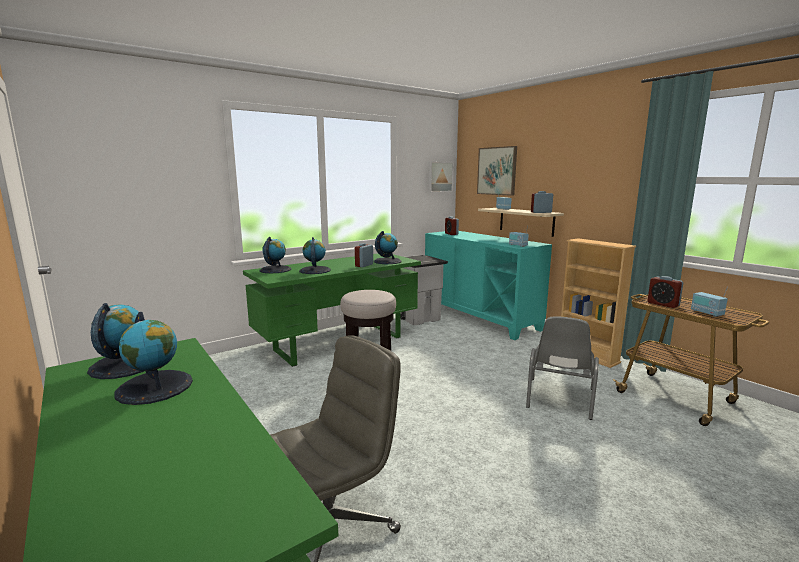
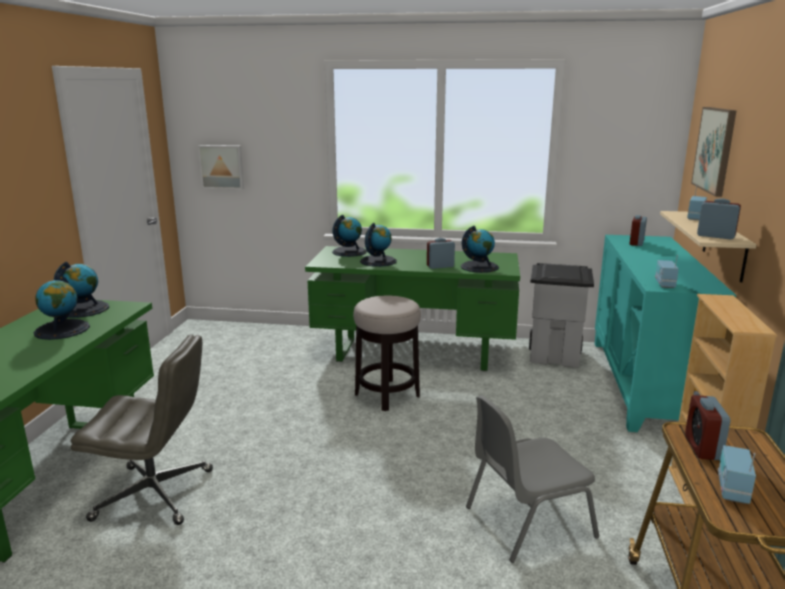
camera: 45 degrees right, 5 degrees up
(439, 177) = (646, 149): picture -> picture (222, 166)

